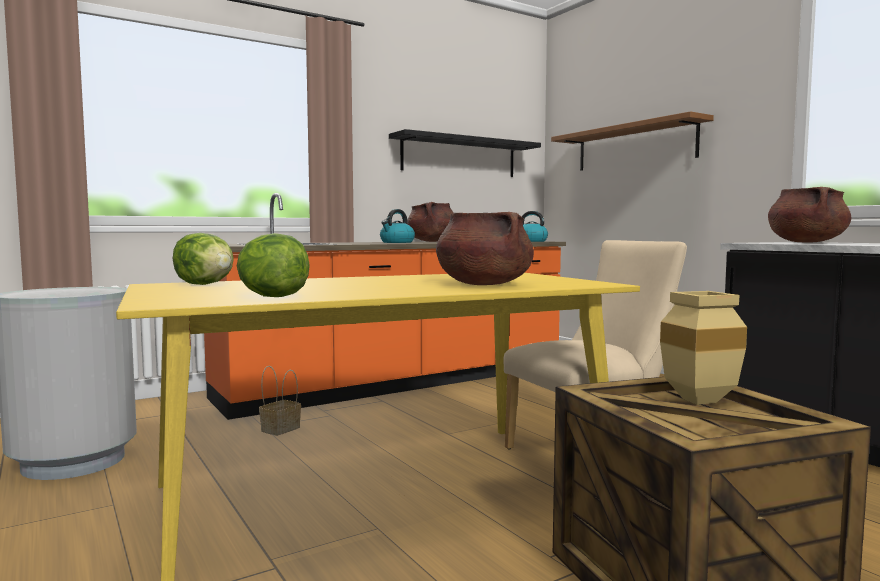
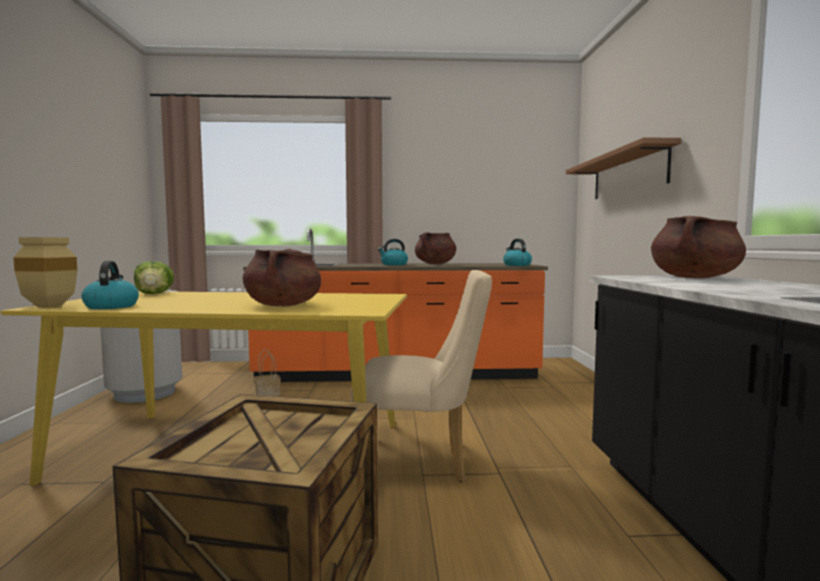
camera: 30 degrees right, 0 degrees up
(272, 297) = (111, 306): lettuce -> kettle
(459, 157) = (484, 193): black shelf -> none
(698, 401) = (308, 428): beige vase -> beige vase (46, 306)

